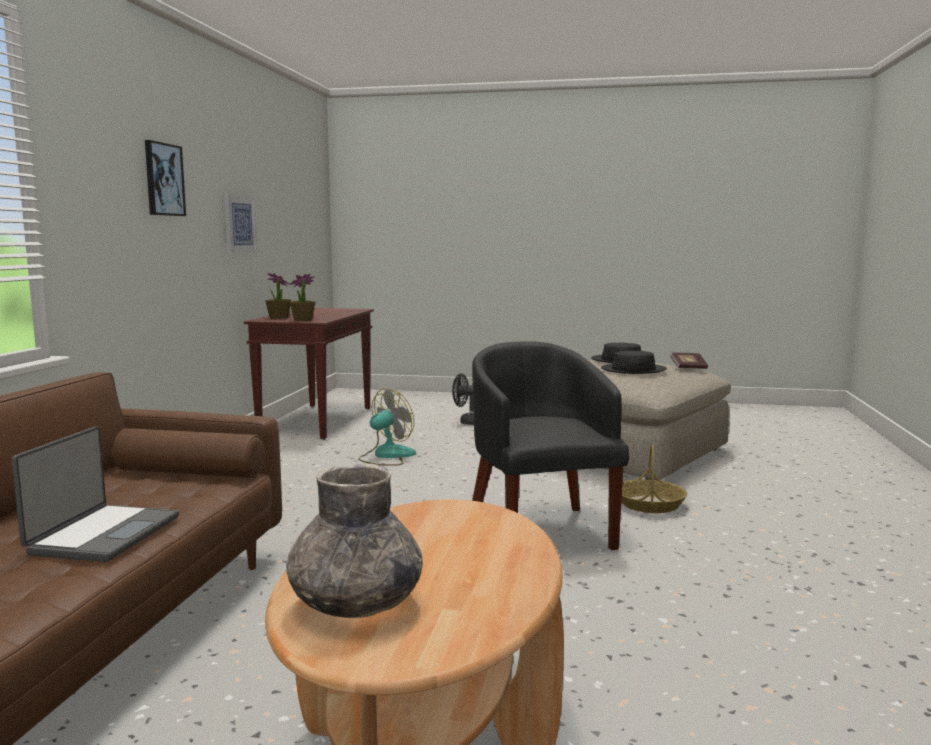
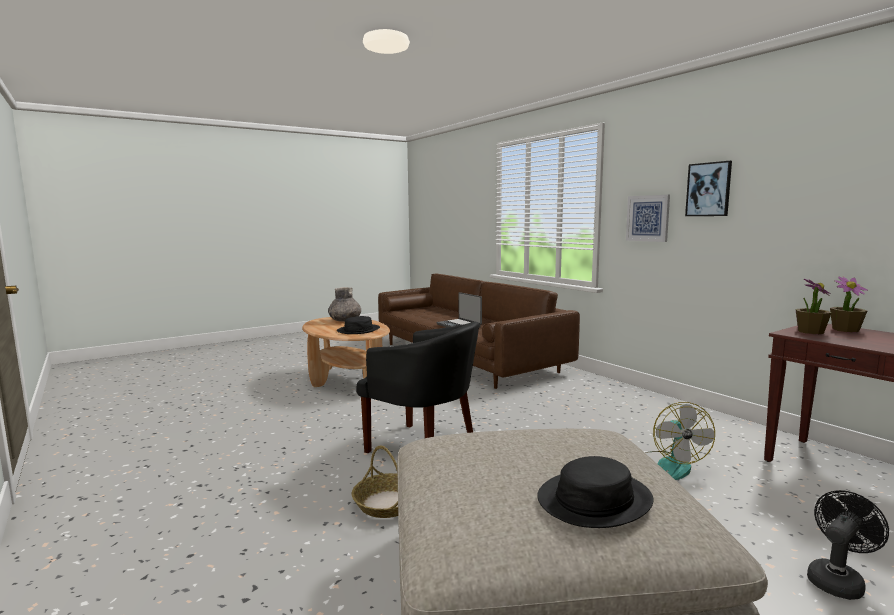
camera: 135 degrees right, 0 degrees up
(239, 224) = (842, 220): picture -> picture (648, 218)
(633, 370) = (505, 462): black hat -> black hat (358, 330)
(688, 368) = (467, 523): book -> none

